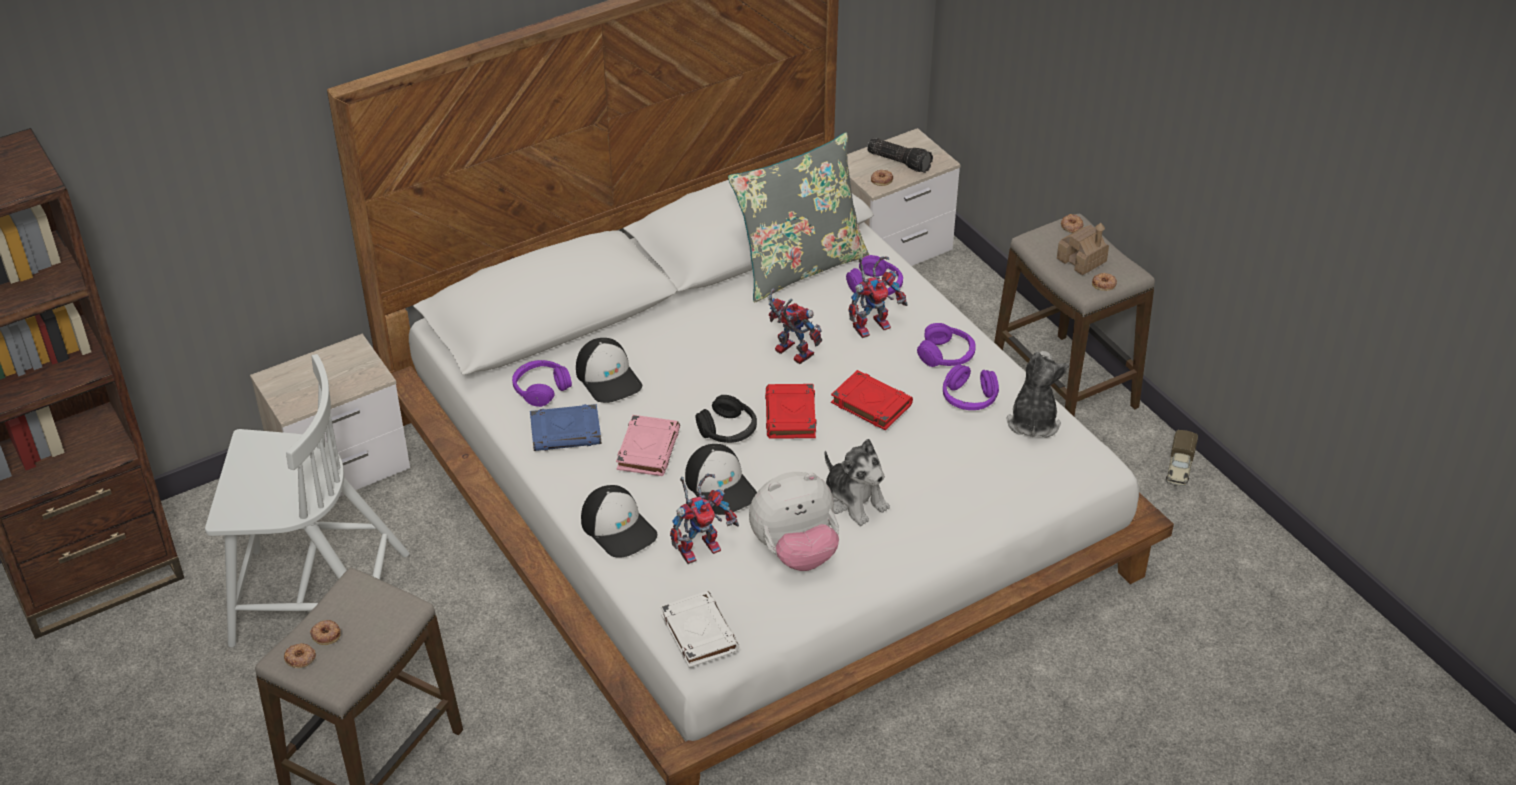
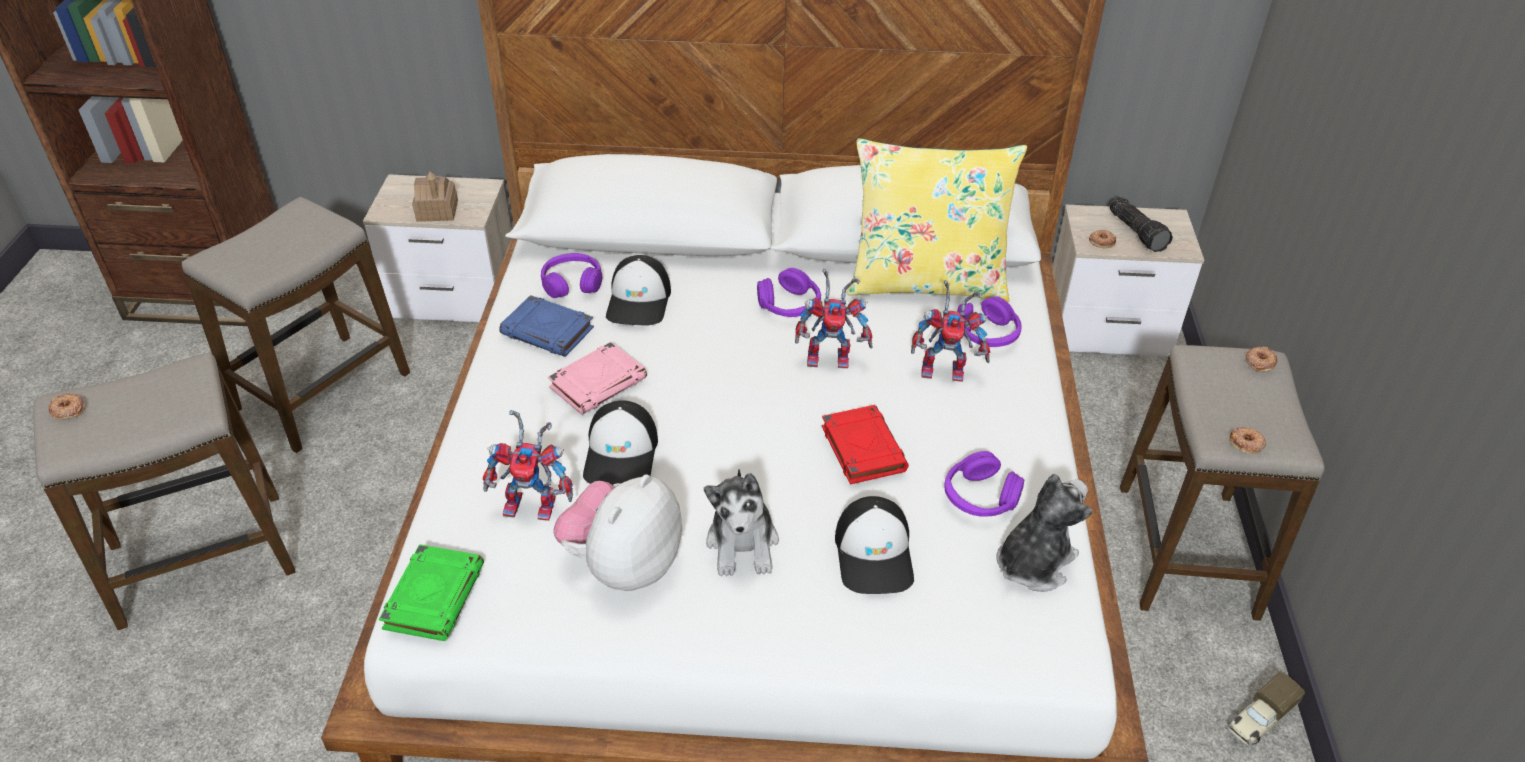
camera: 35 degrees right, 0 degrees up
(316, 598) = (323, 392): white chair -> stool
(326, 634) = (115, 400): donut -> none
(619, 528) = (489, 444): cap -> cap (875, 554)
(698, 632) = (434, 596): white book -> green book
(728, 430) = (691, 402): black headphones -> none
(789, 352) = (832, 357): toy robot -> toy robot turned 105 degrees clockwise
(791, 416) = (767, 420): red book -> none
(795, 552) = (624, 565): plush toy -> plush toy turned 105 degrees clockwise
(799, 267) = (926, 282): grey pillow -> yellow pillow
(946, 355) = (998, 438): purple headphones -> purple headphones (789, 305)
(1081, 260) = (1241, 404): toy house -> toy house (437, 211)

